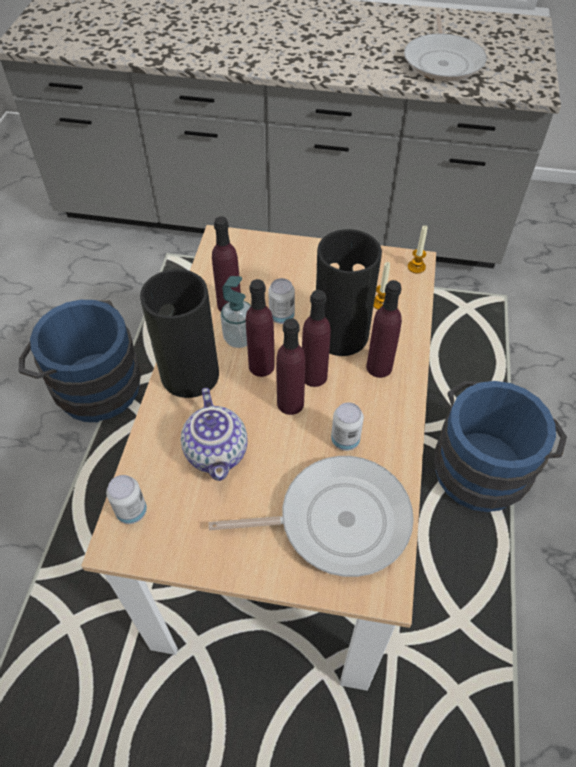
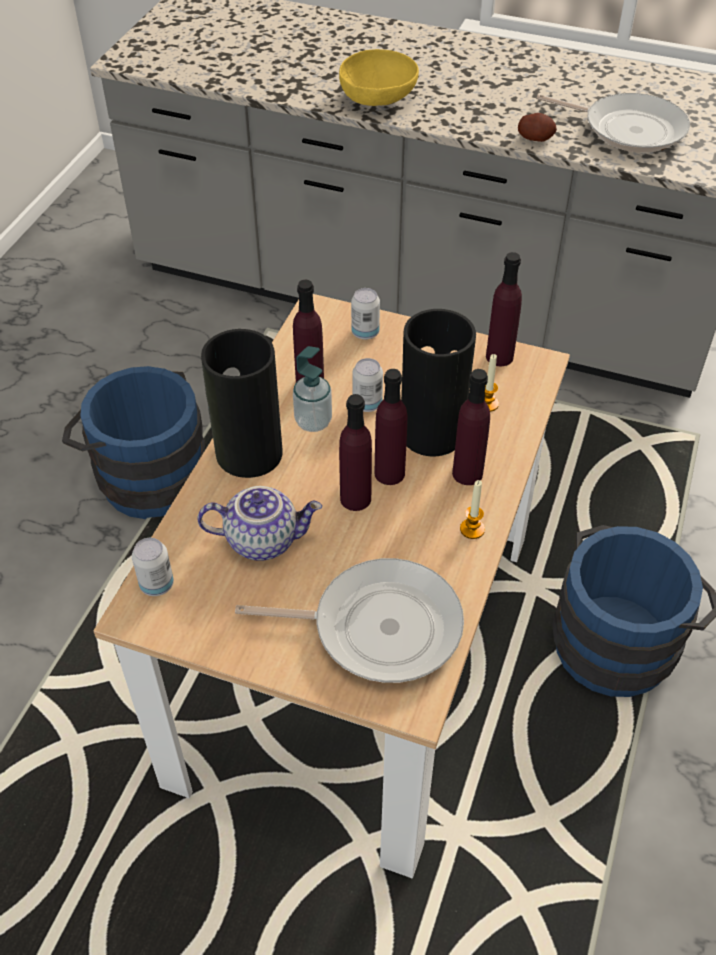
camera: 10 degrees right, 5 degrees down
(218, 453) = (263, 539): teapot -> teapot turned 90 degrees counterclockwise
(238, 57) = (378, 100): none -> yellow bowl
(261, 366) = (332, 454): purple bottle -> purple bottle (499, 356)
(345, 440) = (408, 546): can -> can (365, 333)
(372, 76) = (535, 138): none -> potato
(416, 267) = (540, 368): candle -> candle (472, 529)
(443, 61) = (628, 129): frying pan -> frying pan turned 75 degrees counterclockwise

